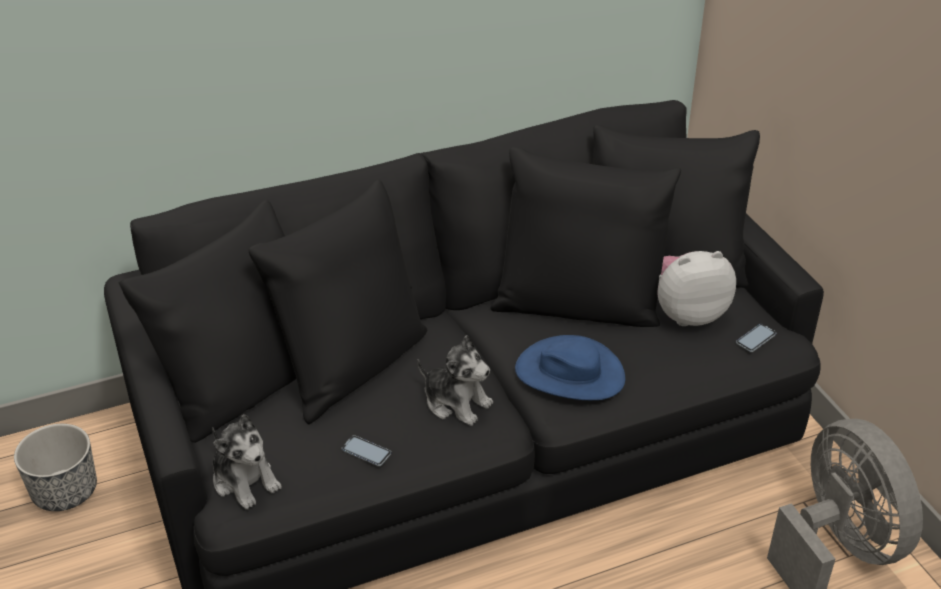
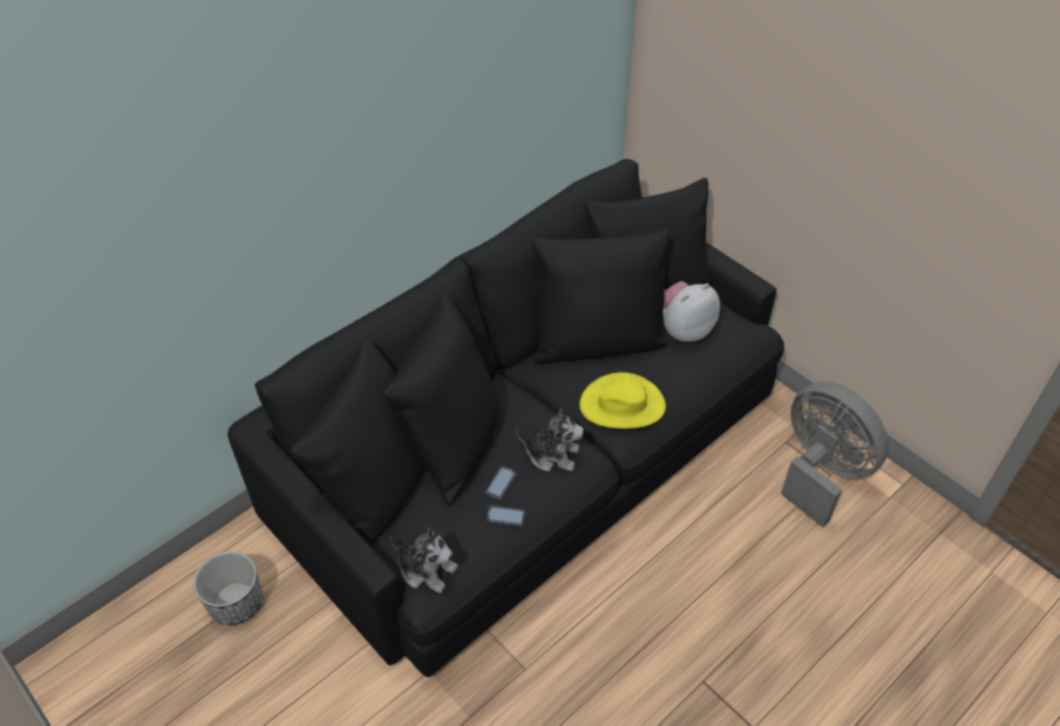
camera: 20 degrees left, 10 degrees up
(570, 373) = (622, 405): blue hat -> yellow hat
(756, 339) = (738, 338): phone -> phone (501, 483)

